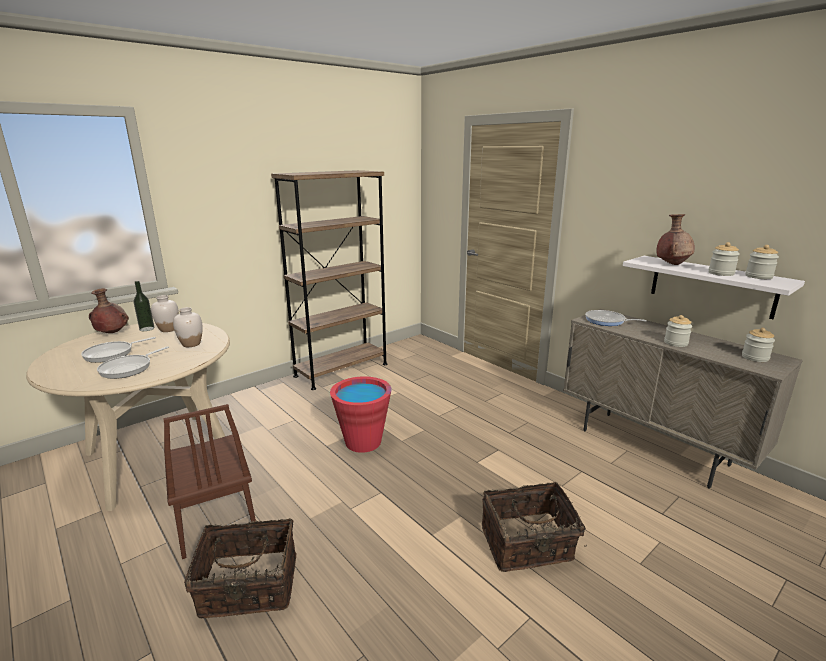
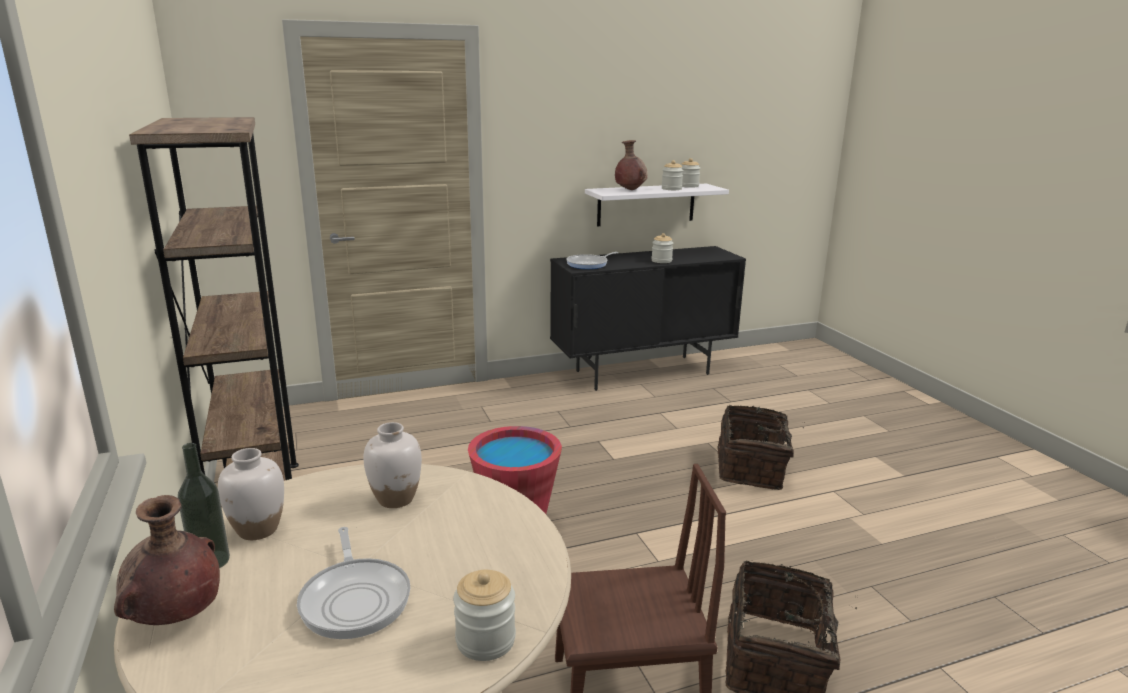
camera: 70 degrees left, 0 degrees up
(129, 368) = (473, 566): frying pan -> none
(653, 447) = (643, 373): beige cabinet -> black cabinet
(755, 357) = (705, 253): jar -> jar (485, 640)

